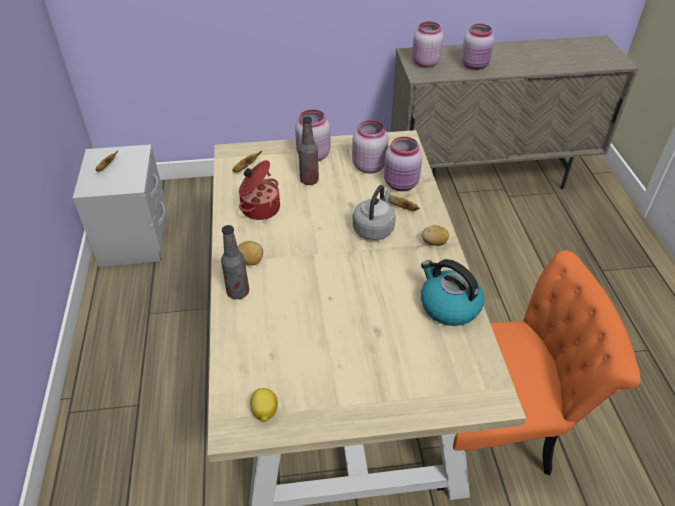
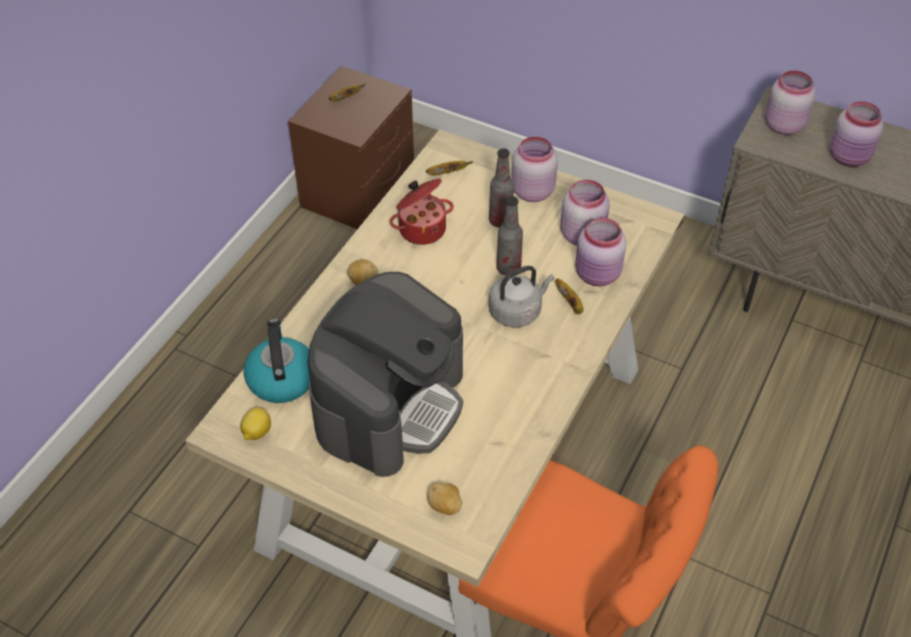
camera: 35 degrees right, 5 degrees up
(134, 238) = (357, 191): grey nightstand -> brown nightstand
(238, 292) = (326, 309): bottle -> bottle (508, 268)
(347, 332) = (390, 404): none -> coffee machine
(434, 243) = (565, 361): potato -> potato (445, 506)
(448, 306) = (512, 434): kettle -> kettle (281, 378)

